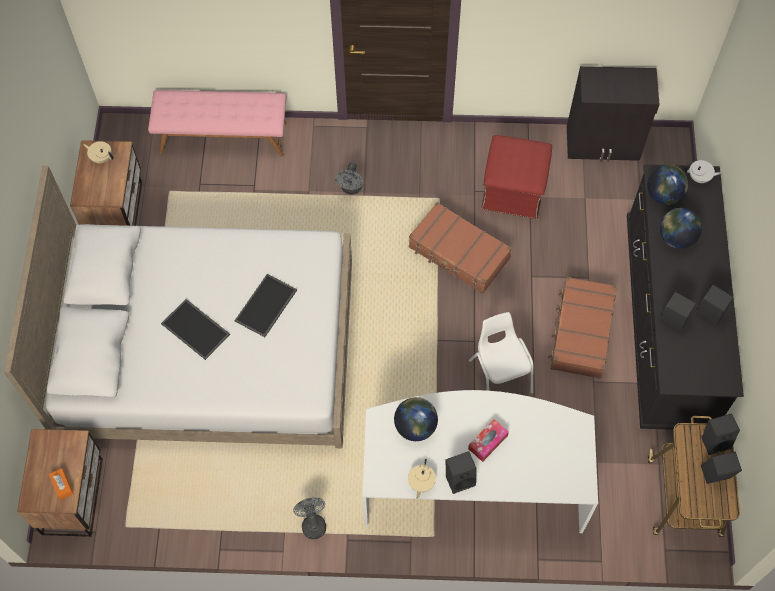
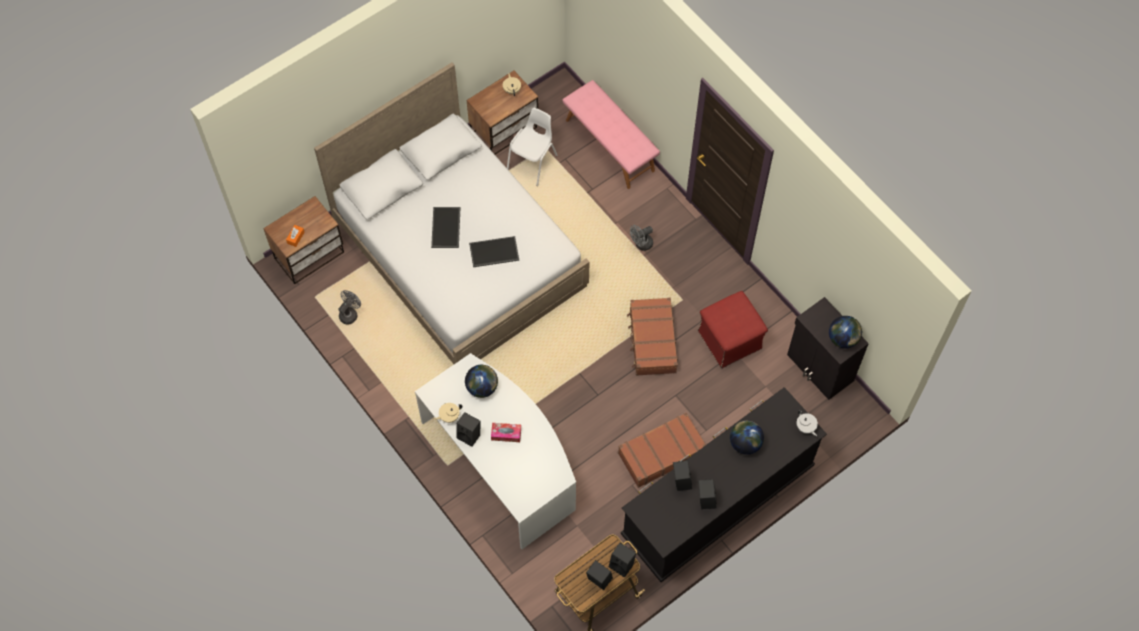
camera: 50 degrees right, 0 degrees up
(312, 523) = (399, 393): grey fan -> grey fan (350, 314)
(500, 376) = (586, 427): white chair -> white chair (533, 163)
(663, 195) = (771, 414): globe -> globe (843, 339)

